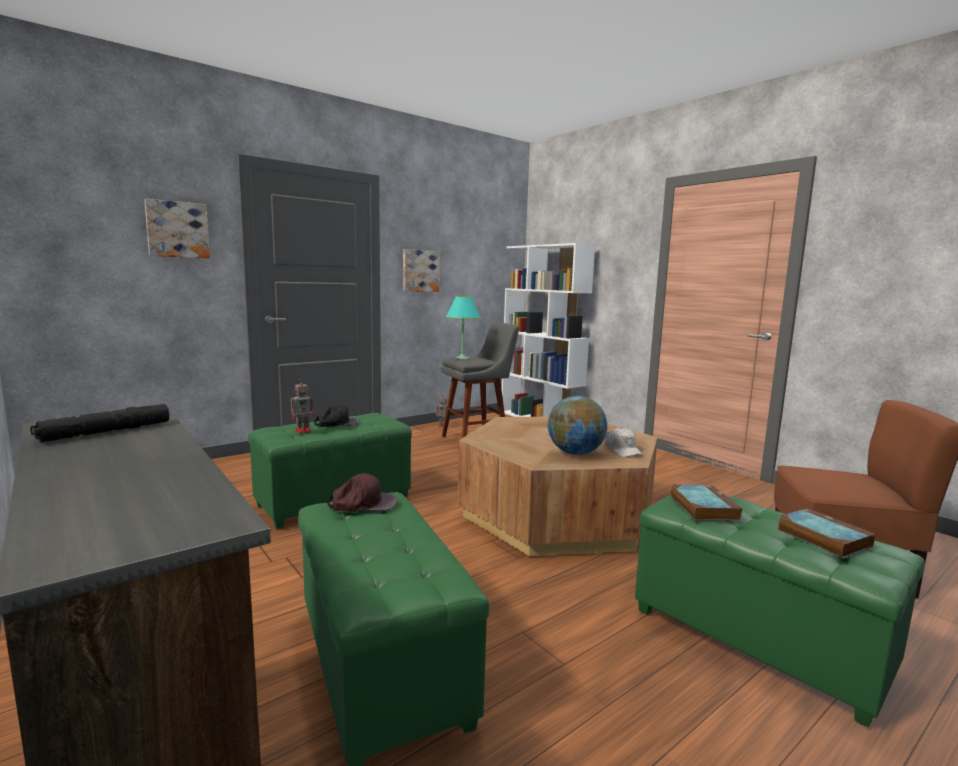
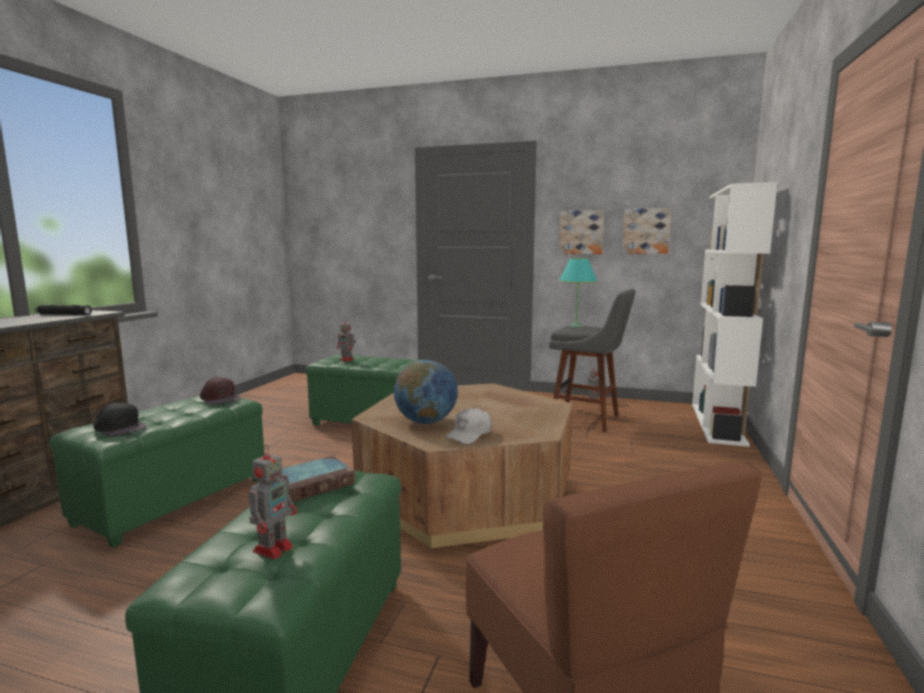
camera: 55 degrees right, 0 degrees up
(177, 229) = (375, 211): picture -> picture (645, 231)
(337, 423) = (378, 360): black cap -> black cap (119, 428)
(821, 537) = (274, 548): book -> toy robot

